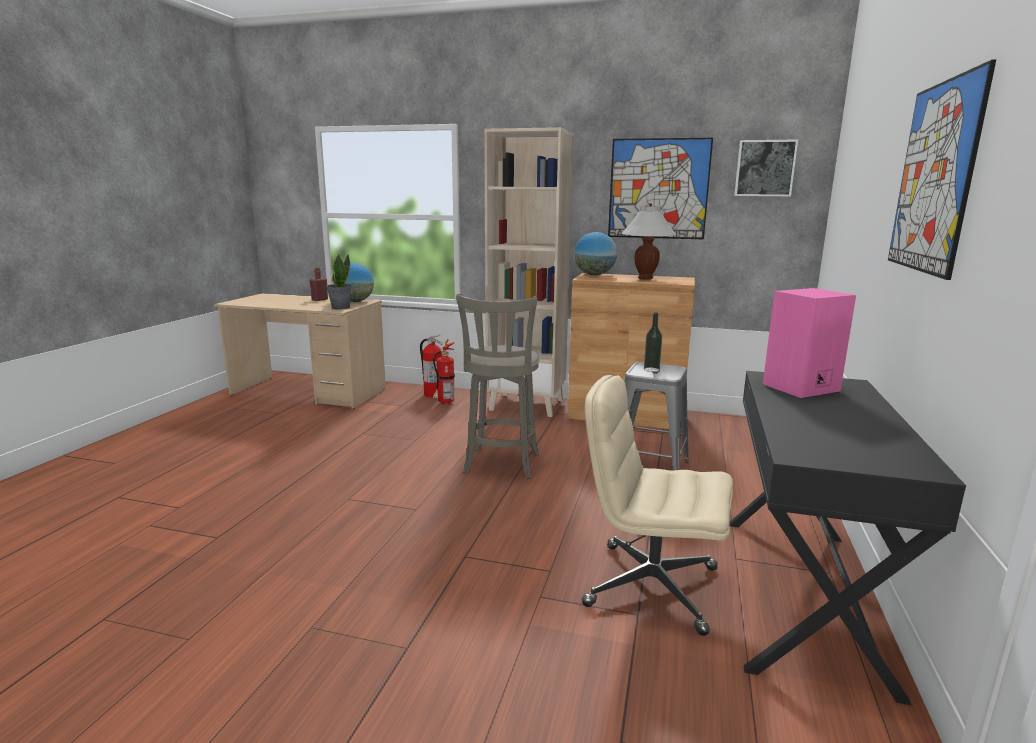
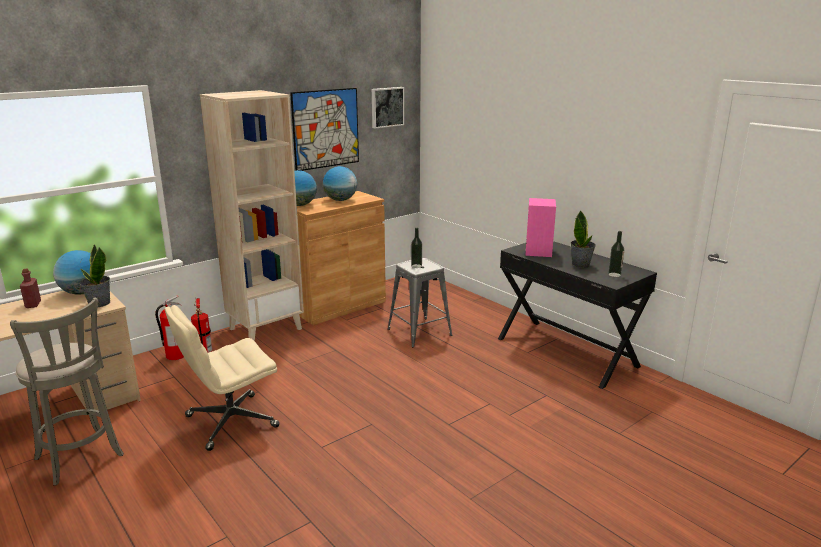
camera: 55 degrees left, 5 degrees up
(501, 465) = (350, 373): grey stool -> grey stool (81, 459)
(645, 278) = (340, 200): white table lamp -> globe
(650, 586) = (528, 382): beige office chair -> beige office chair (230, 422)
(822, 419) = (581, 264): none -> potted plant
(843, 450) = (614, 274): none -> bottle
(934, 177) = (576, 139): picture -> none

